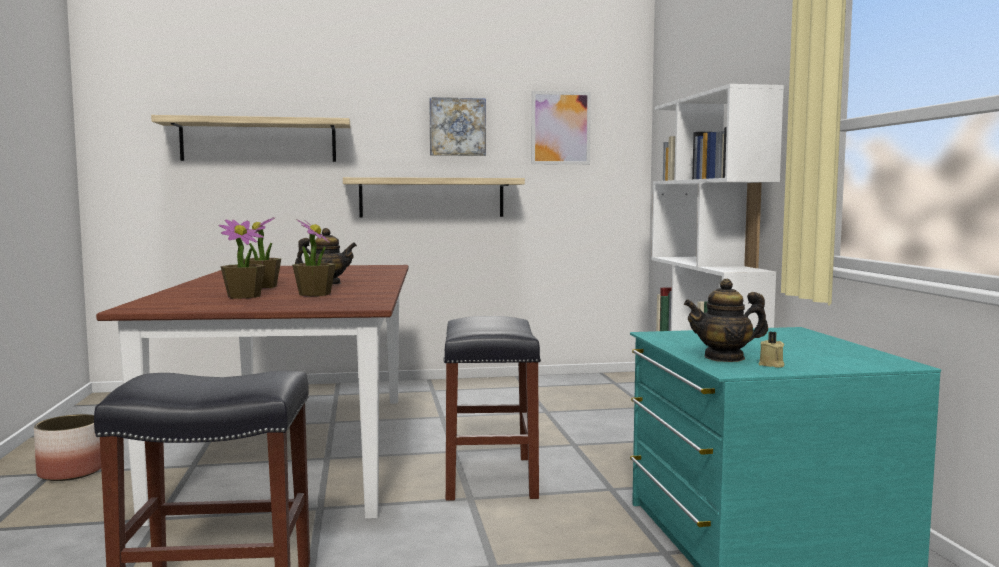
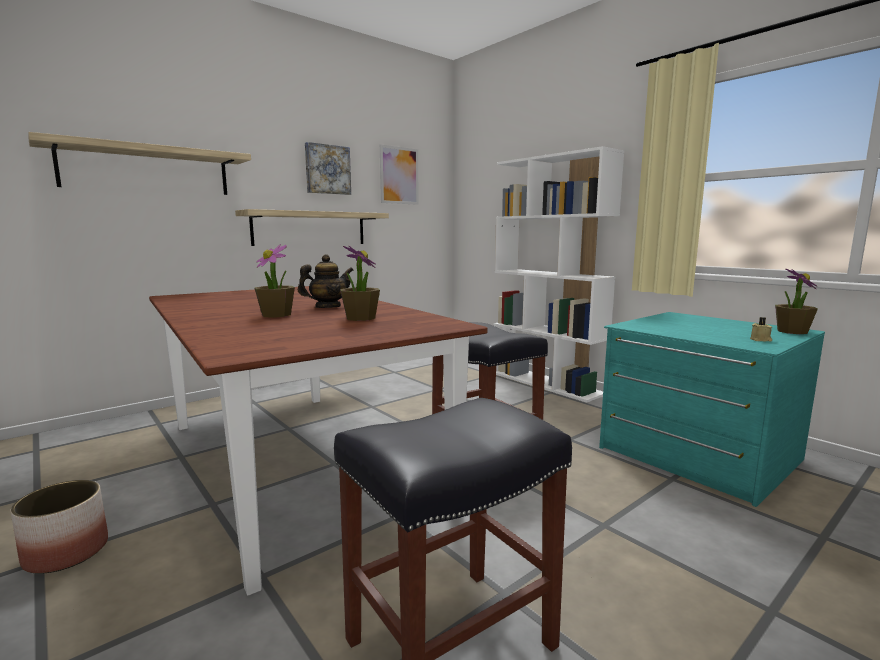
camera: 30 degrees left, 5 degrees up
(244, 296) = (302, 327): potted plant -> potted plant (791, 331)
(724, 358) = (722, 338): teapot -> none

